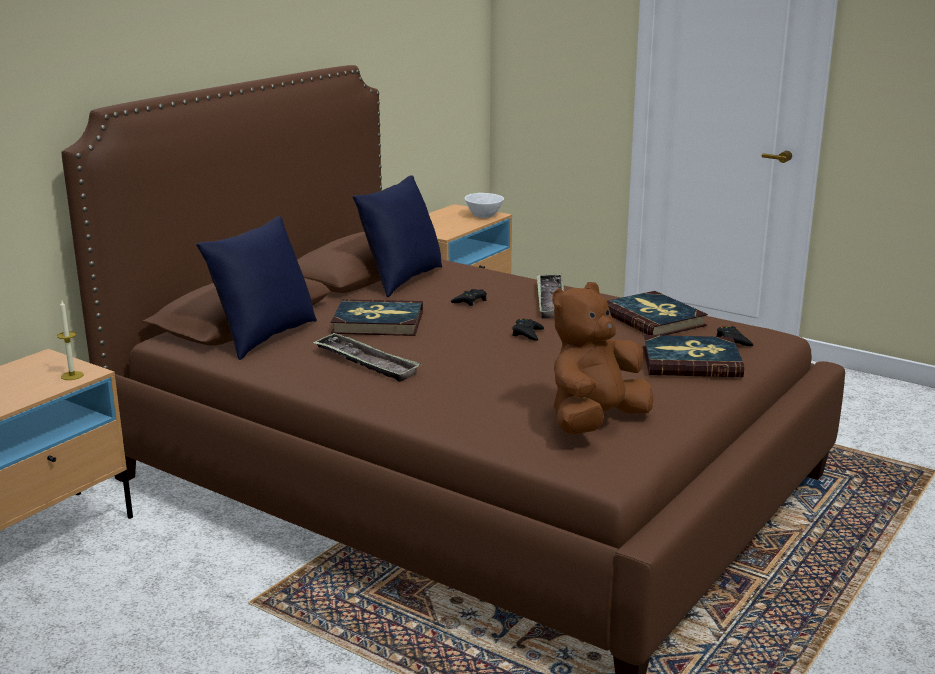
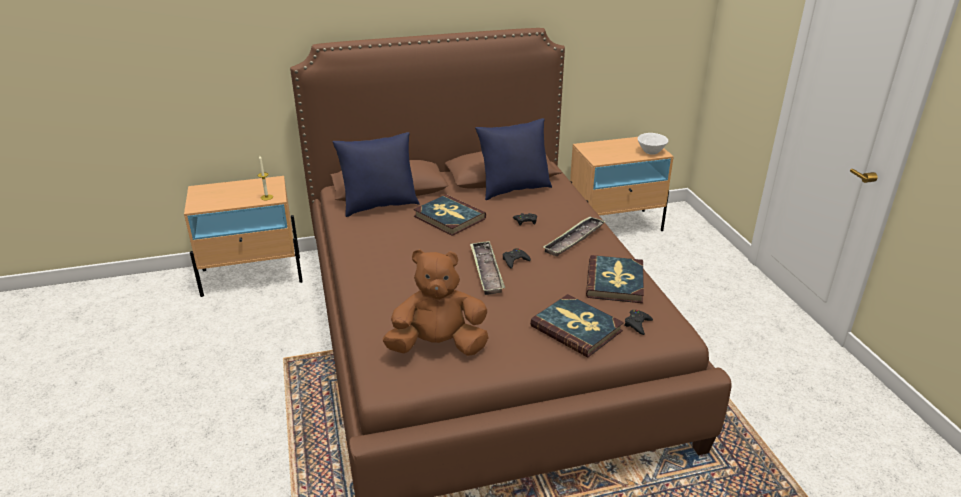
camera: 40 degrees right, 10 degrees up
(366, 363) = (396, 245): tray -> tray (486, 271)

